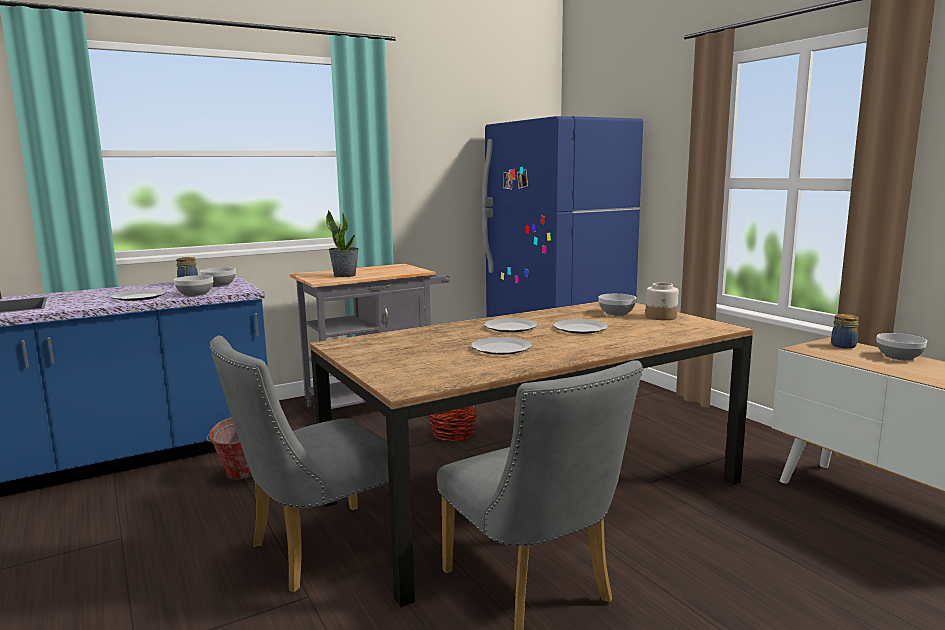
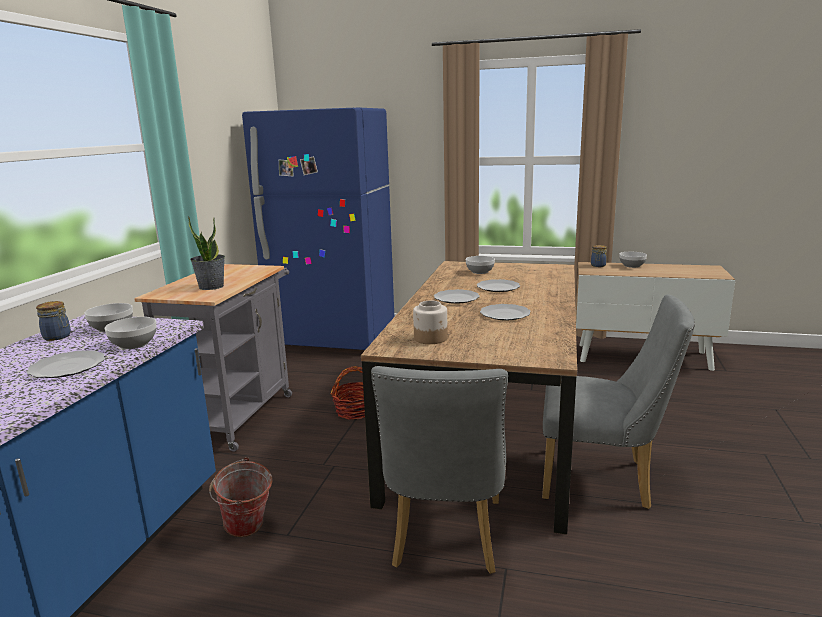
camera: 45 degrees left, 5 degrees up
(661, 317) = (510, 268): jar -> jar (431, 338)

